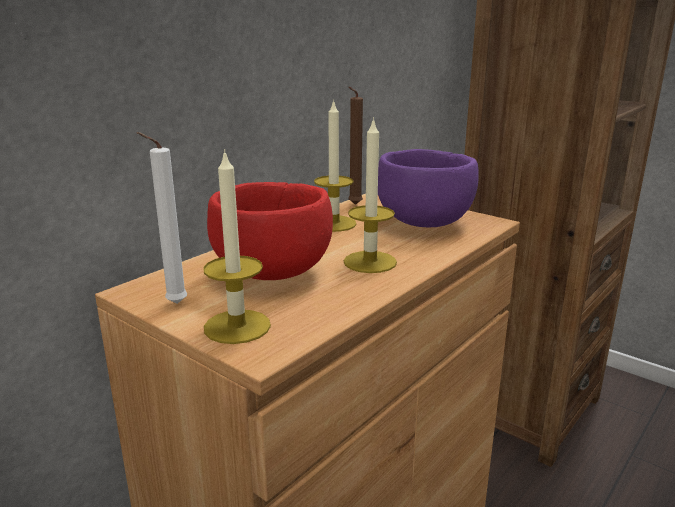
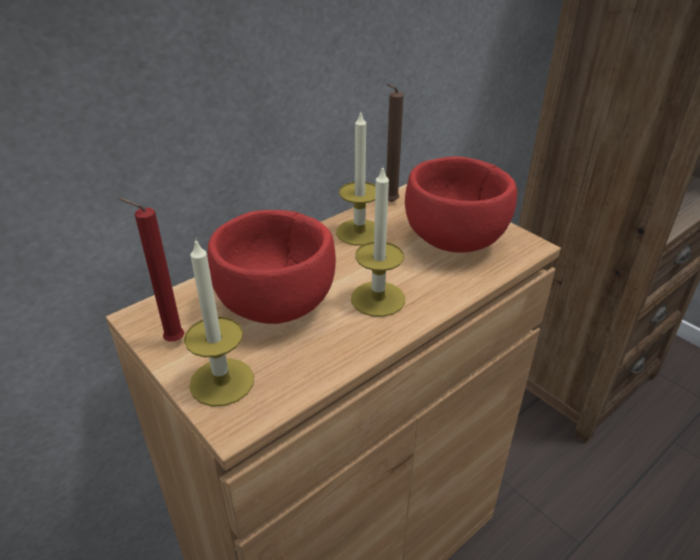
camera: 10 degrees right, 15 degrees up
(173, 304) = (171, 341): white candle -> red candle
(424, 224) = (455, 241): purple bowl -> red bowl

